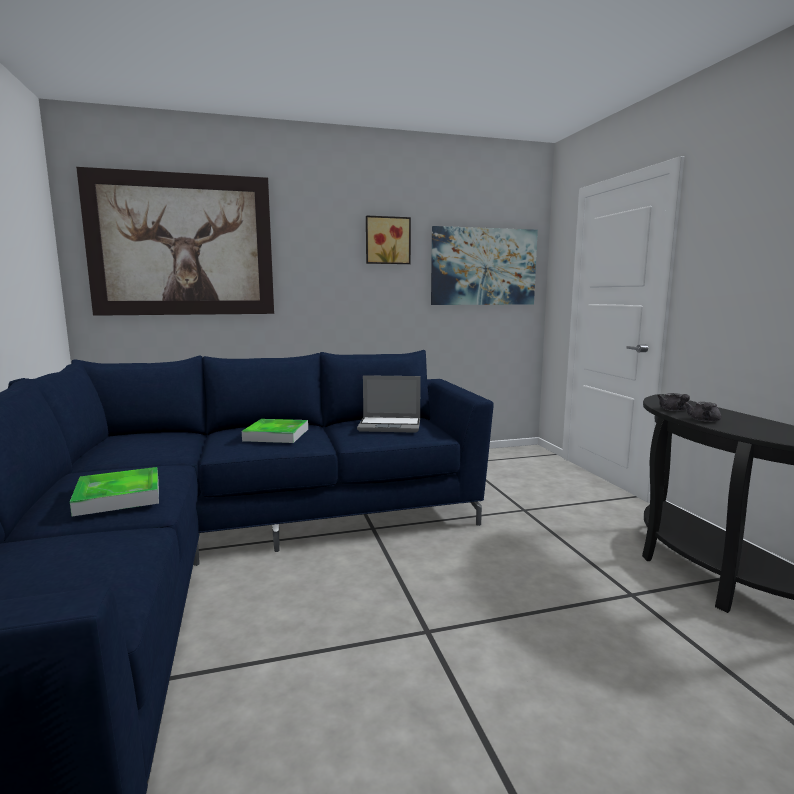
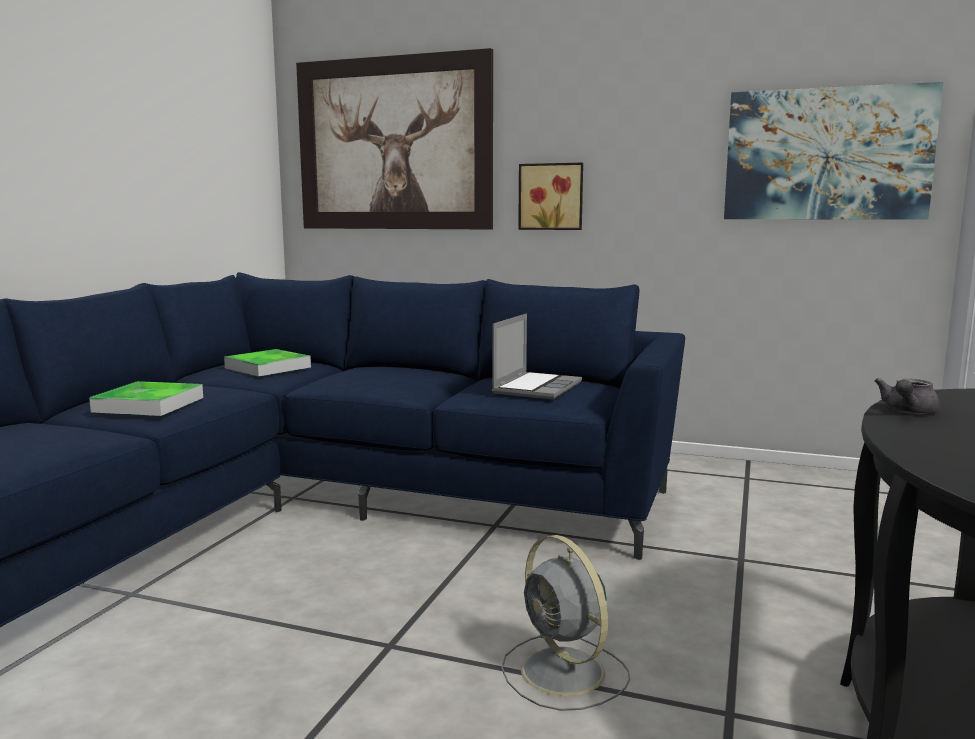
camera: 35 degrees right, 0 degrees up
(276, 435) = (390, 377): tray -> tray (268, 367)
(387, 240) = (656, 121): picture -> picture (551, 196)
(390, 426) = (536, 387): laptop -> laptop turned 105 degrees counterclockwise
(540, 606) = (565, 673): none -> grey fan
(703, 420) = (905, 431): grey teapot -> none

